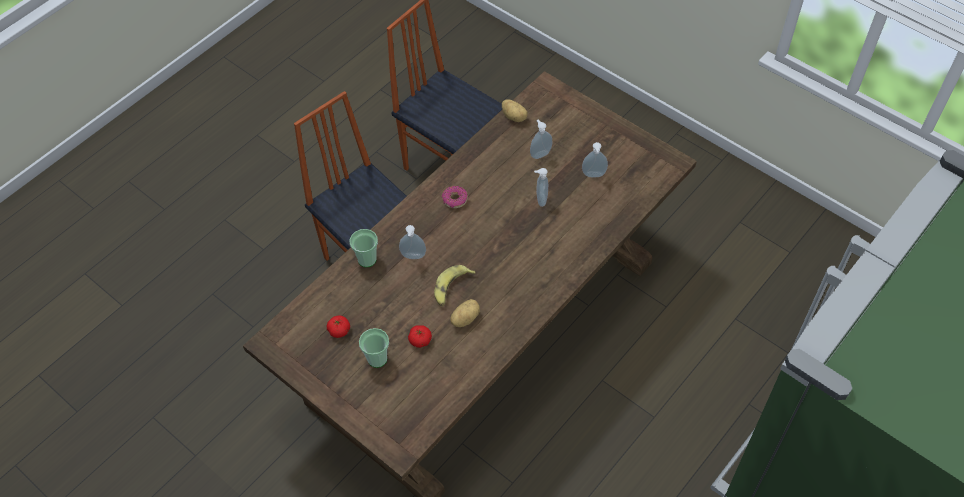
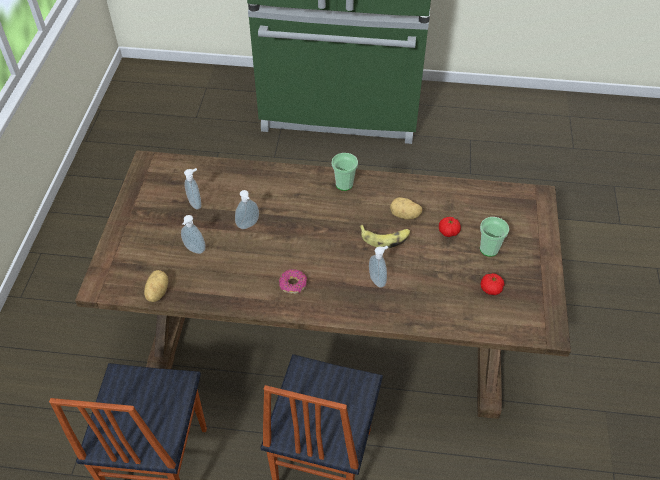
camera: 125 degrees left, 5 degrees down
(367, 259) = (409, 312): cup -> cup (344, 184)

